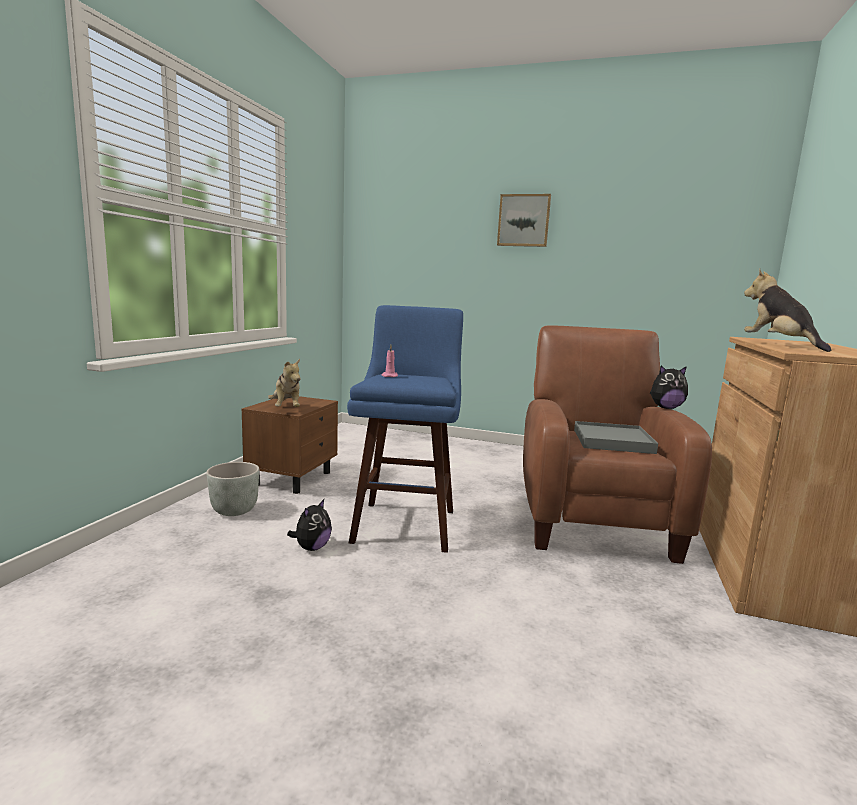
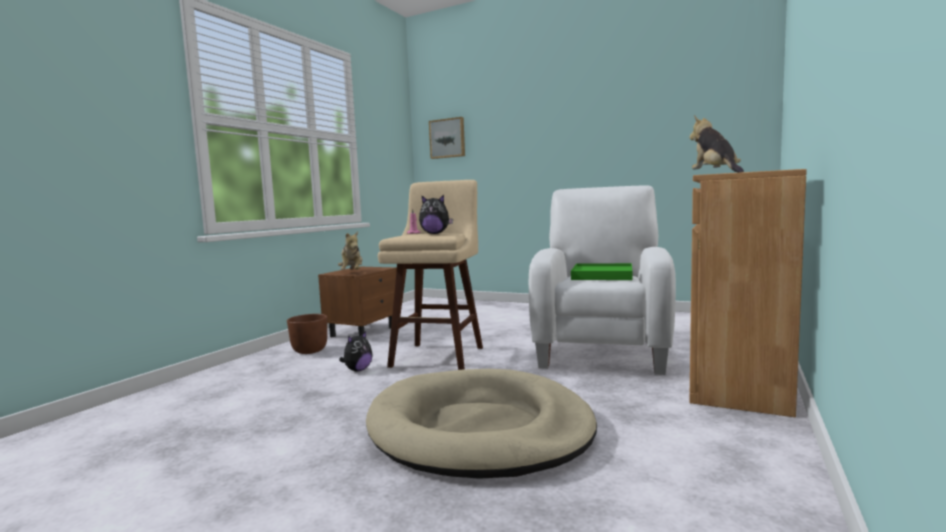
camera: 10 degrees right, 5 degrees down
(235, 510) = (310, 351): grey planter -> brown planter
(406, 523) = (439, 355): blue stool -> beige stool
(516, 662) = (480, 429): none -> beige dog bed
(524, 220) = (553, 110): picture -> picture (447, 138)
(591, 518) = (602, 349): brown armchair -> white armchair
(612, 441) = (602, 275): grey tray -> green tray
(666, 408) = (653, 246): plush toy -> plush toy (435, 234)

